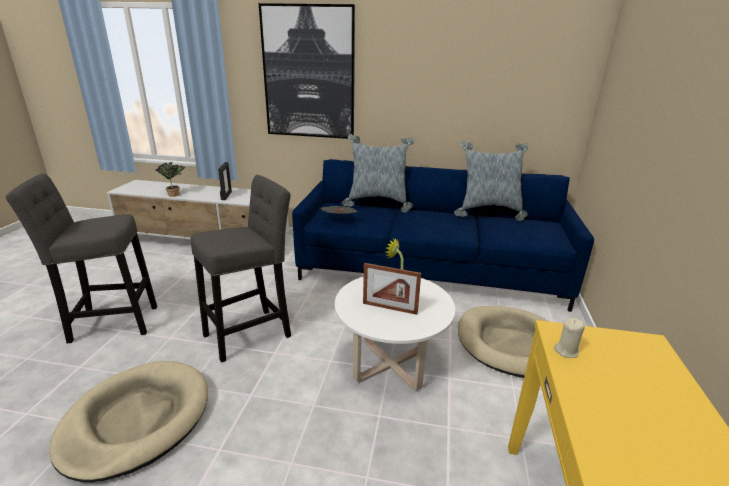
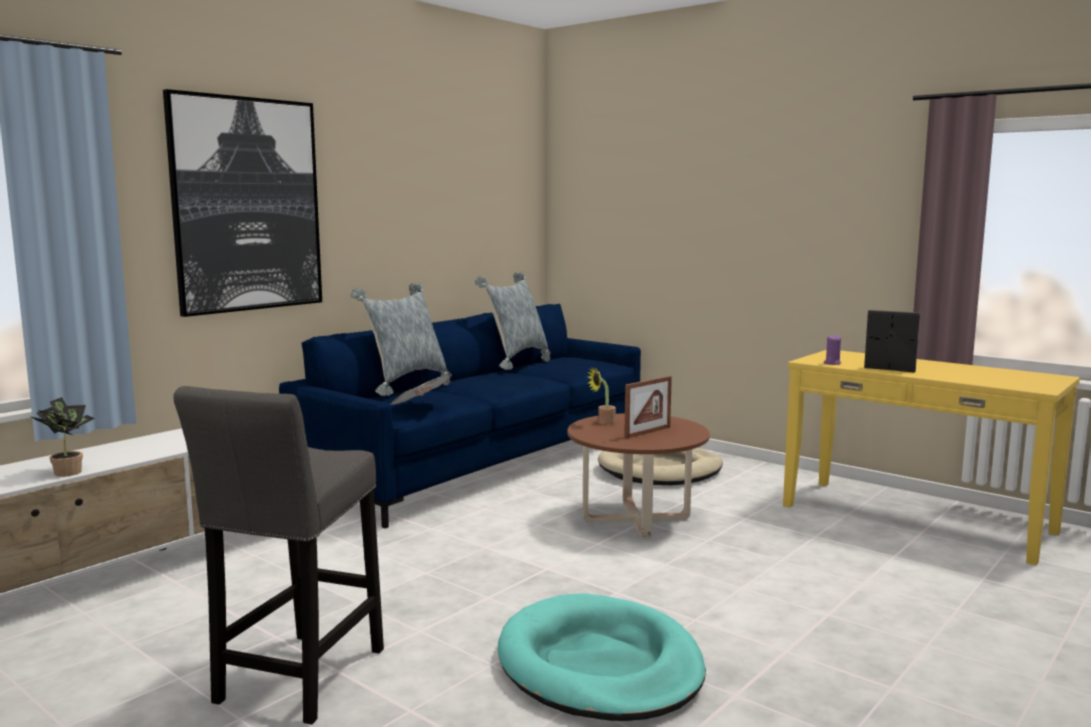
camera: 60 degrees left, 15 degrees down
(136, 420) = (599, 666): beige dog bed -> turquoise dog bed
(226, 195) = (170, 444): picture frame -> picture frame (889, 369)
(252, 333) = (485, 575): grey stool -> none
(390, 364) = (636, 519): white coffee table -> brown coffee table
(566, 351) = (832, 363): beige candle -> purple candle

